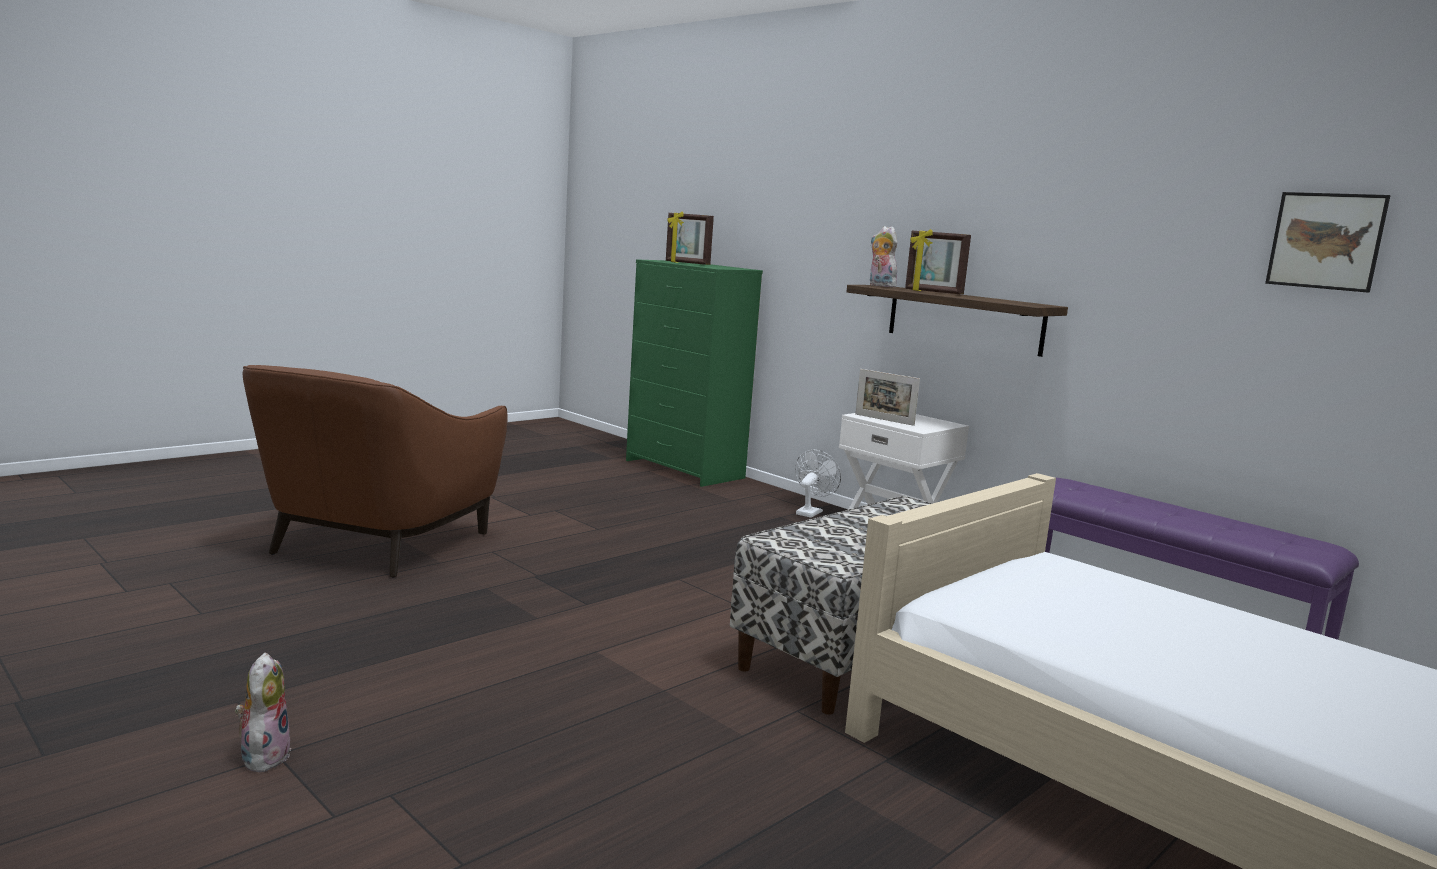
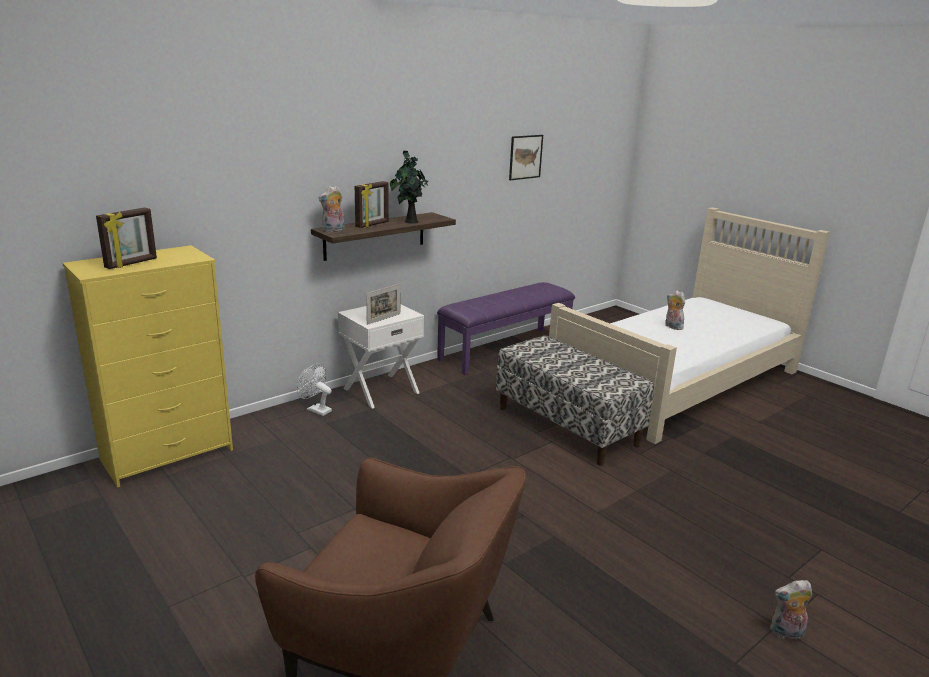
camera: 85 degrees left, 10 degrees up
(685, 469) = (169, 454): green dresser -> yellow dresser
(981, 298) = (410, 221): none -> potted plant
(1252, 651) = (672, 327): none -> plush toy

